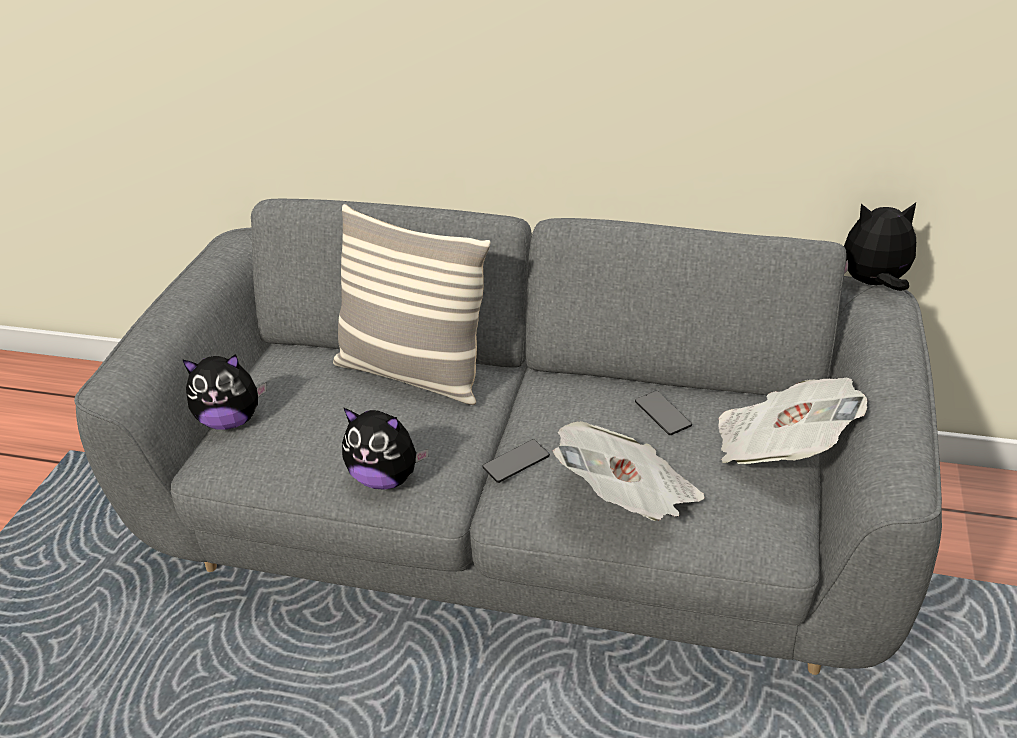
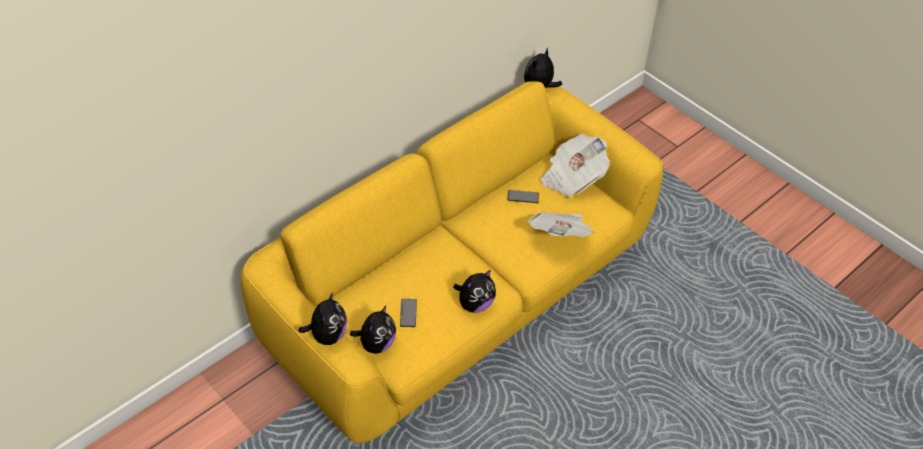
camera: 60 degrees left, 10 degrees up
(149, 337) = (328, 335): none -> plush toy
(413, 373) = (411, 260): pillow -> none
(516, 462) = (507, 257): phone -> phone (408, 313)
(520, 528) = (458, 300): grey sofa -> yellow sofa

